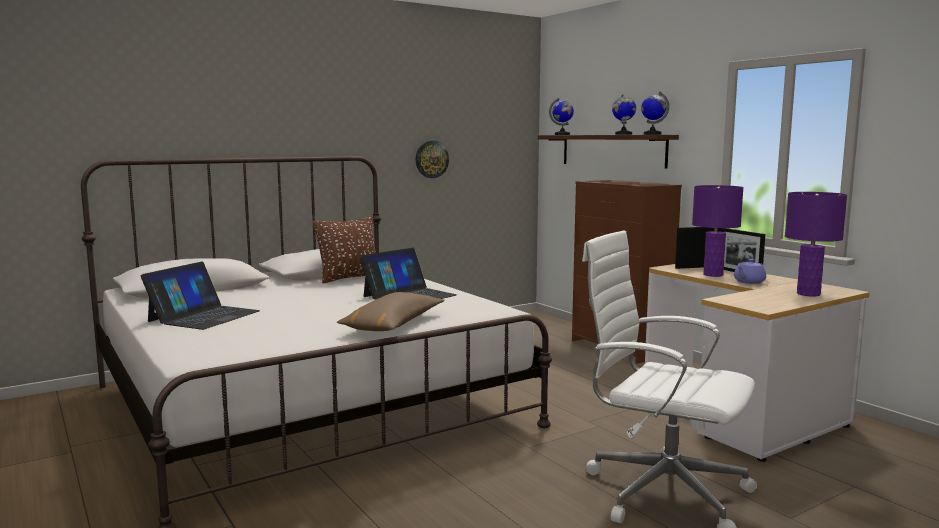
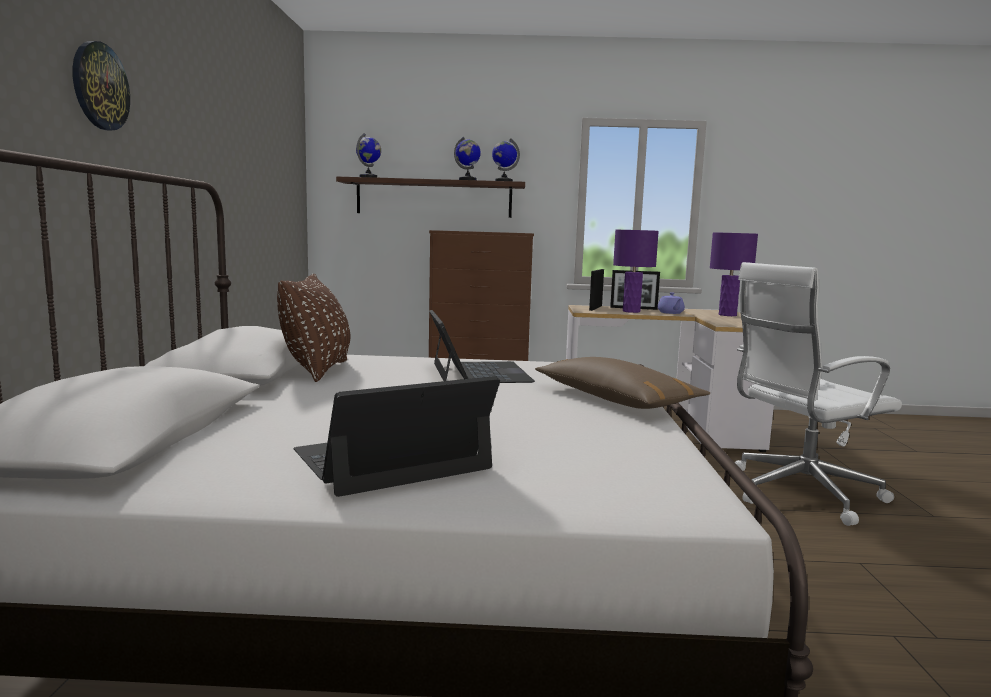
camera: 55 degrees left, 0 degrees up
(204, 316) = (391, 460): laptop -> laptop turned 90 degrees counterclockwise
(431, 159) = (247, 197): wall clock -> wall clock (100, 86)

